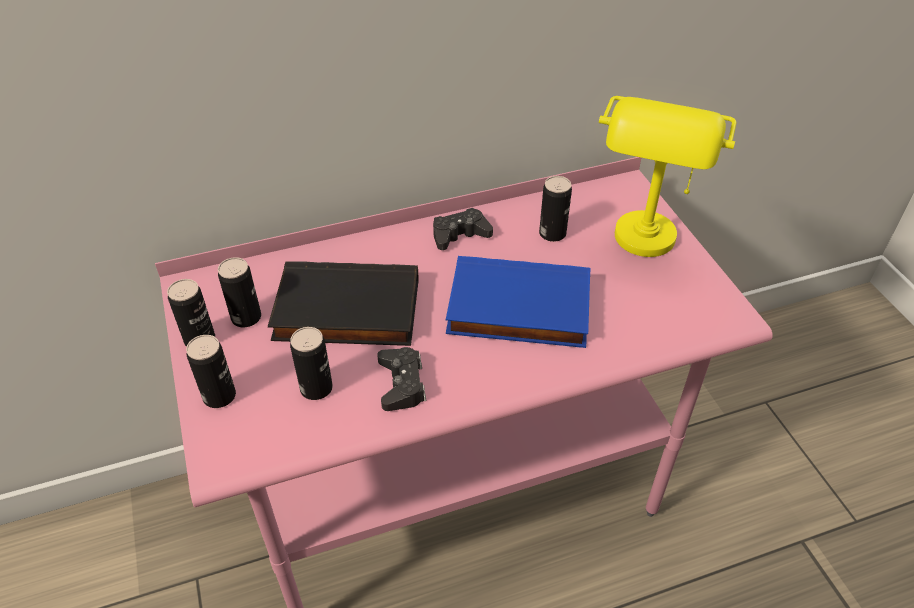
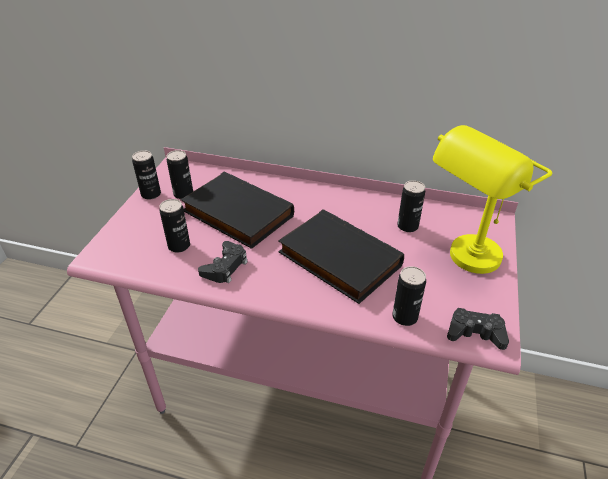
camera: 35 degrees right, 5 degrees down
(219, 396) = (130, 226): can -> can (405, 317)
(460, 235) = (345, 202): black game controller -> black game controller (475, 333)
(517, 310) = (337, 260): blue book -> black book

